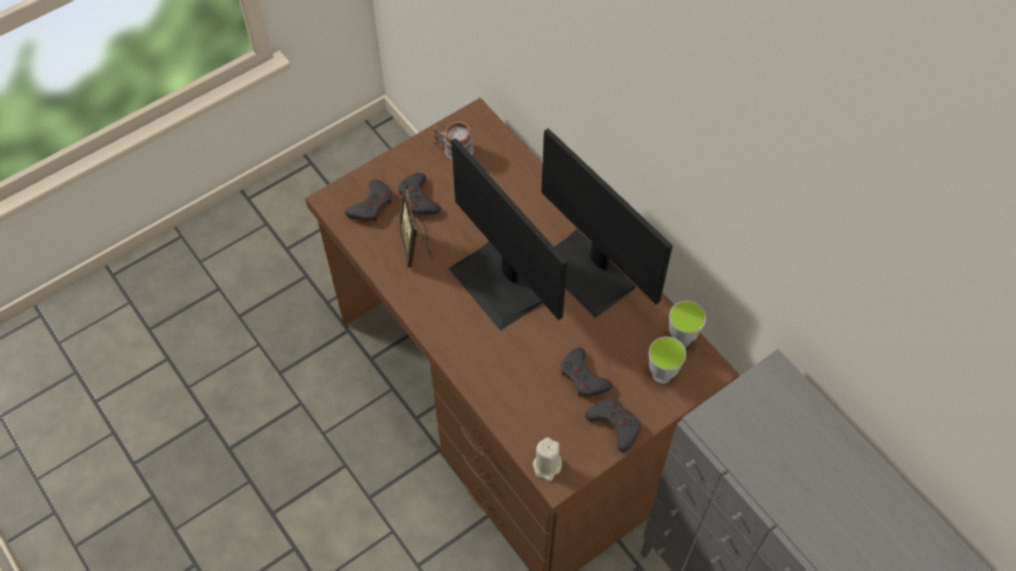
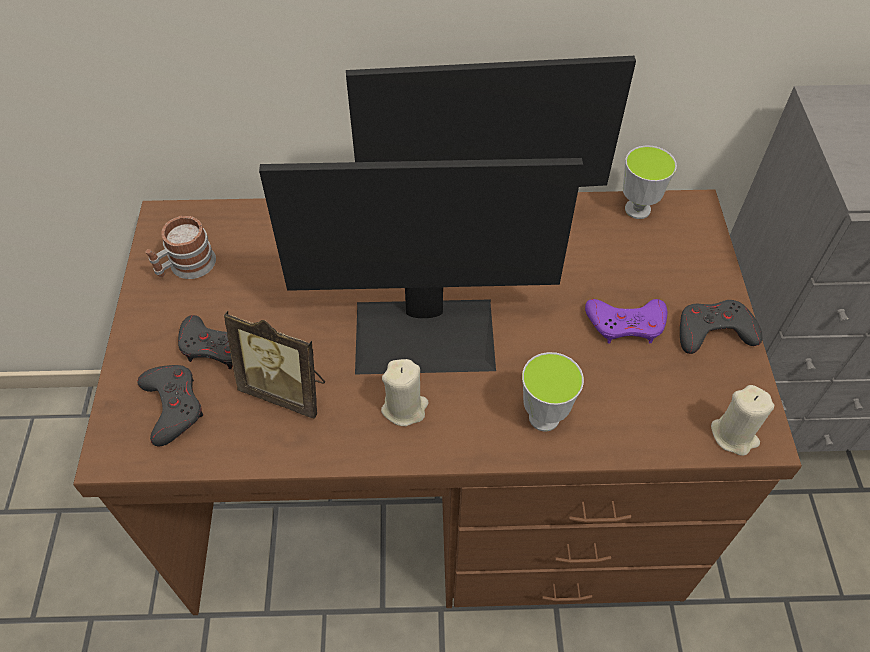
camera: 55 degrees left, 5 degrees down
(445, 303) = (405, 408): none -> beige candle
(583, 377) = (626, 324): grey game controller -> purple game controller
(661, 375) = (673, 251): cup -> cup (544, 417)

